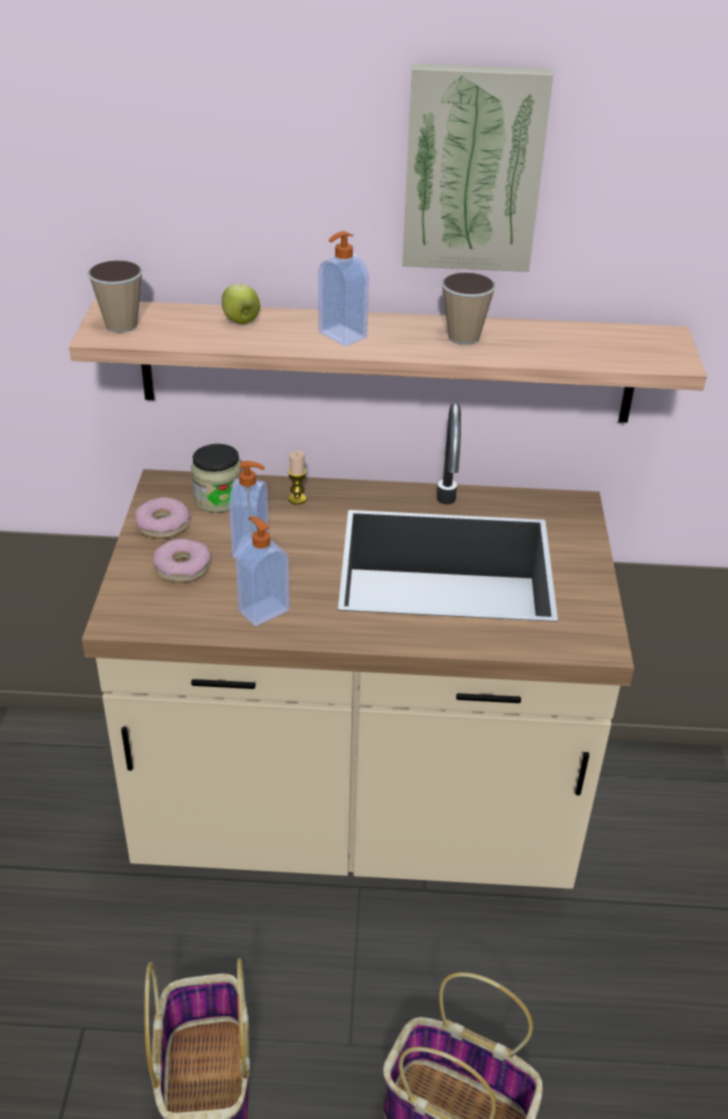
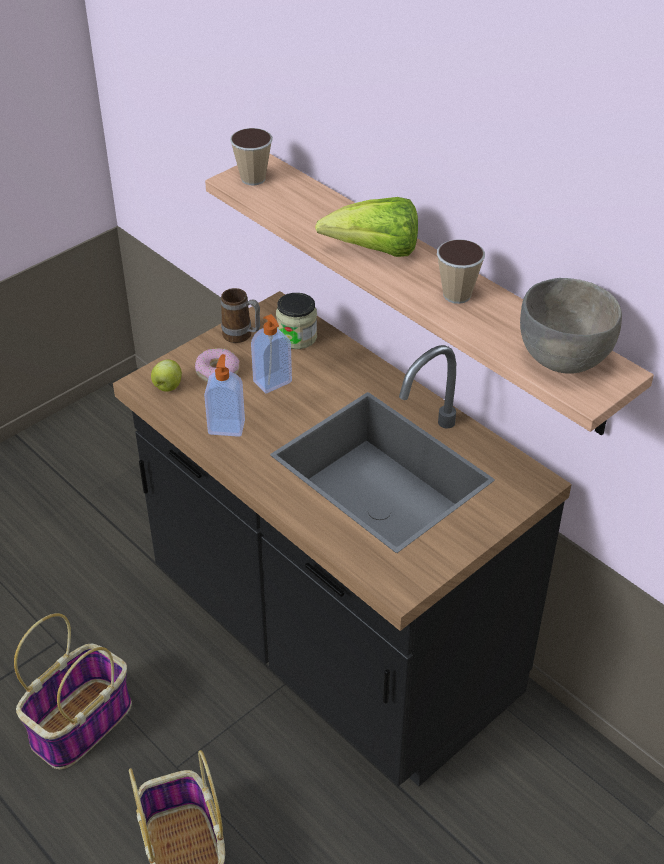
camera: 45 degrees right, 5 degrees up
(163, 525) = (242, 336): donut -> mug
(241, 321) = (328, 210): apple -> apple (167, 387)
(297, 499) = (345, 365): candle -> none
(341, 335) = (375, 252): soap dispenser -> lettuce
(355, 819) = (331, 639): beige counter -> black counter
(473, 168) = (497, 159): picture -> none
(618, 345) = (563, 360): none -> grey bowl

